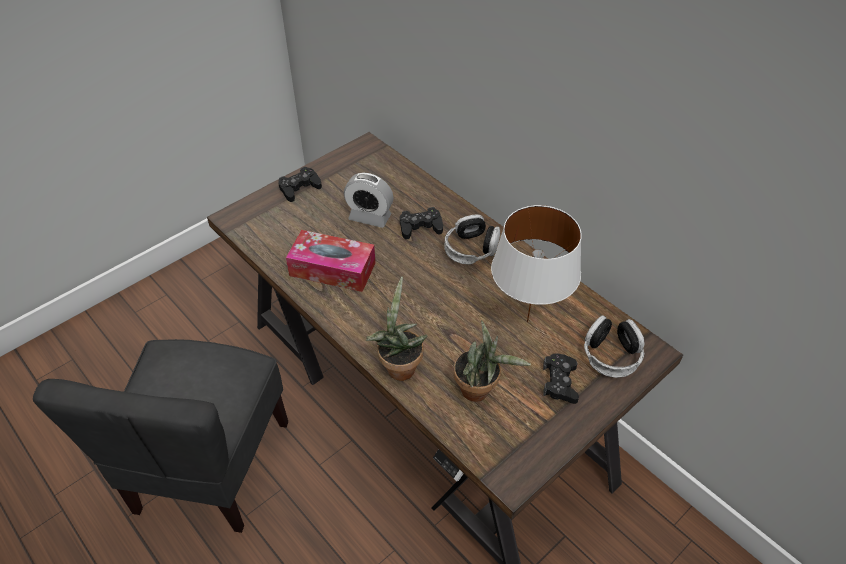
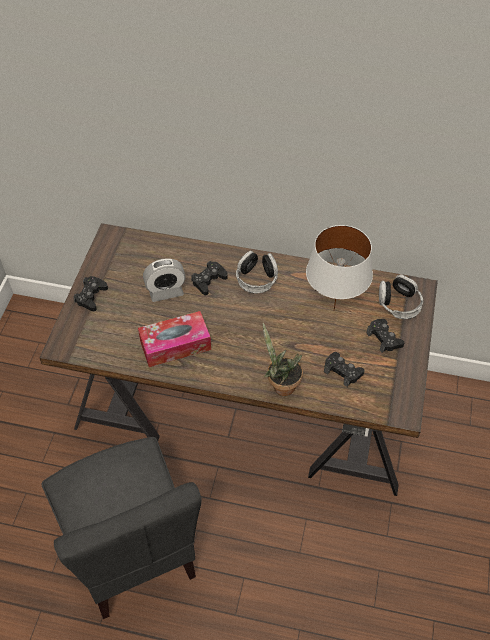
camera: 35 degrees left, 5 degrees up
(480, 390) = (342, 371): potted plant -> black game controller

